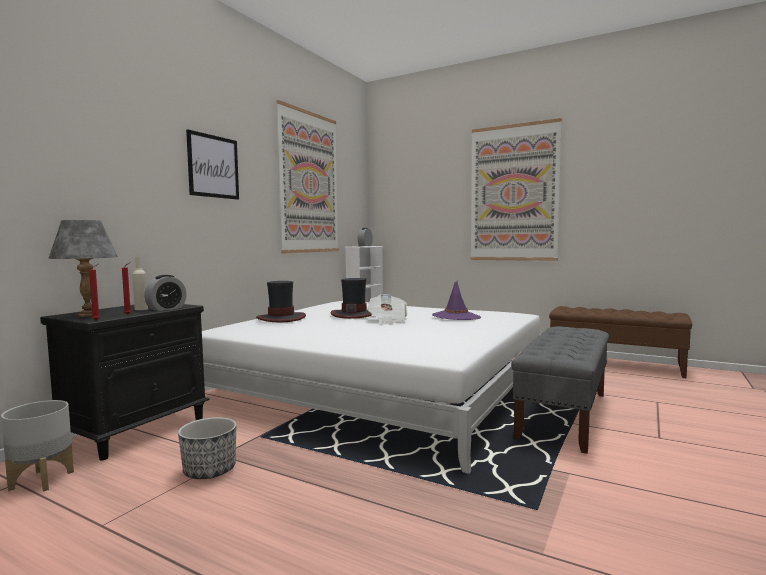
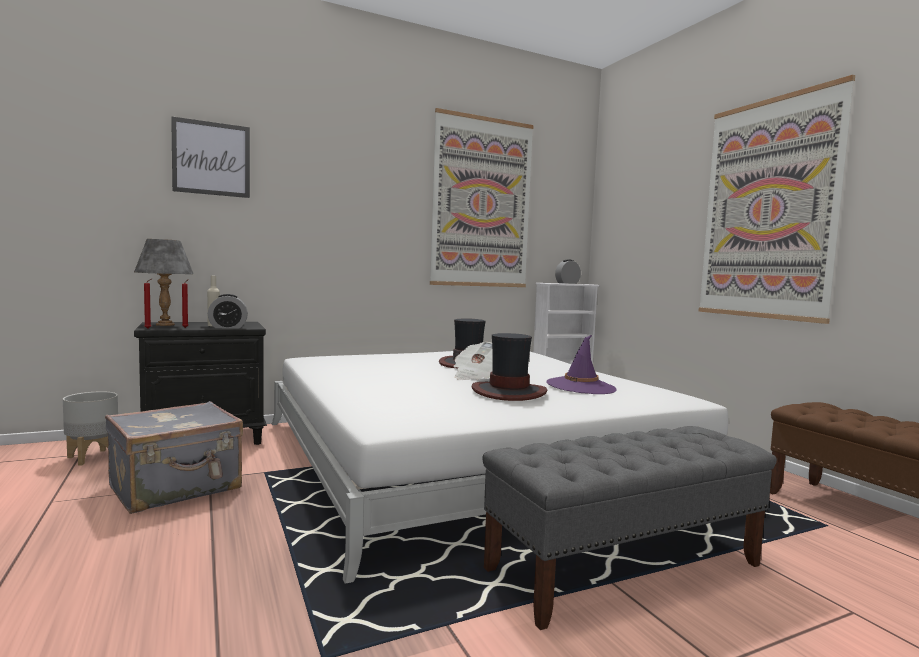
camera: 35 degrees right, 0 degrees up
(209, 471) = (177, 488): planter -> grey suitcase
(213, 166) = (339, 187): picture -> picture (211, 158)
(281, 318) = (392, 356): hat -> hat (509, 392)

